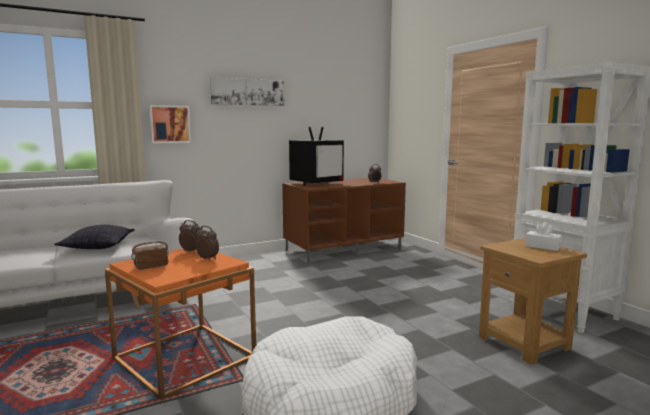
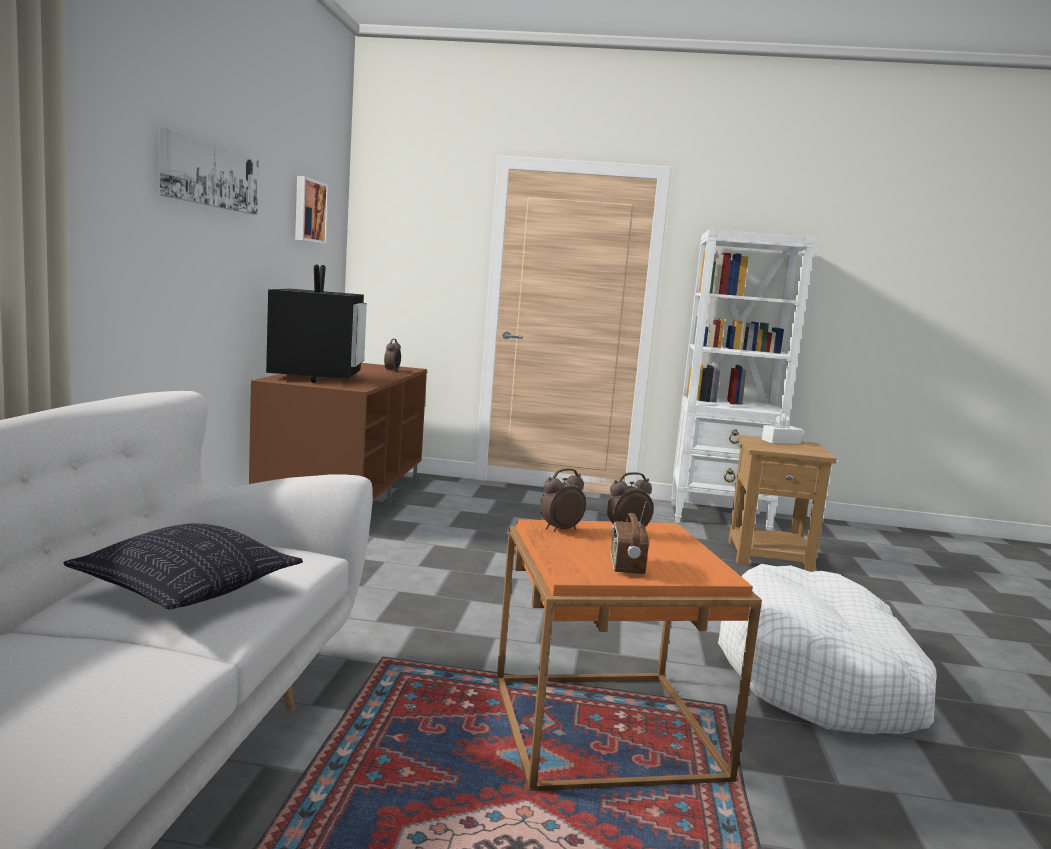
camera: 55 degrees left, 0 degrees up
(170, 124) = (93, 239): picture -> picture (308, 211)

